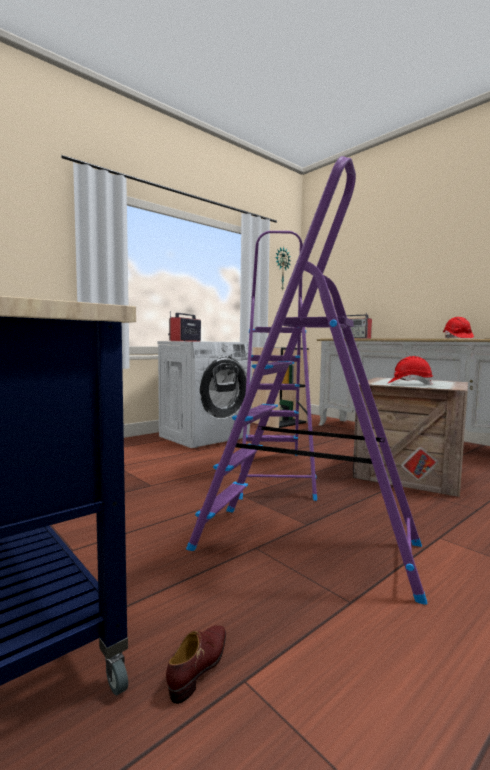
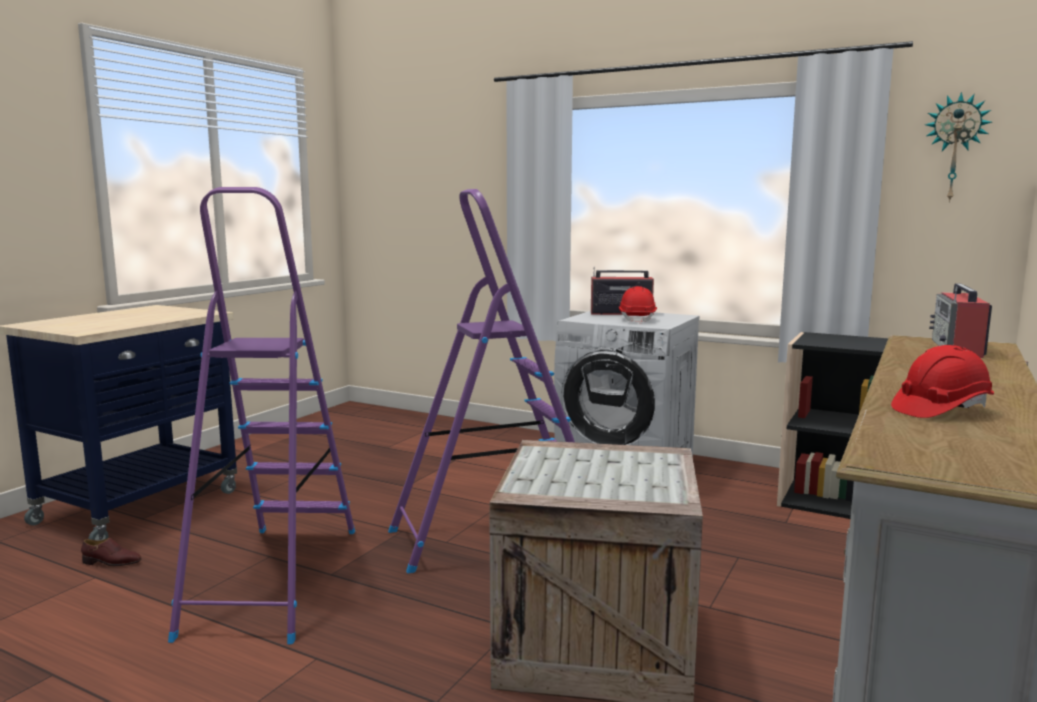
camera: 70 degrees right, 5 degrees up
(409, 384) = (553, 468): red hard hat -> red hard hat (637, 319)

